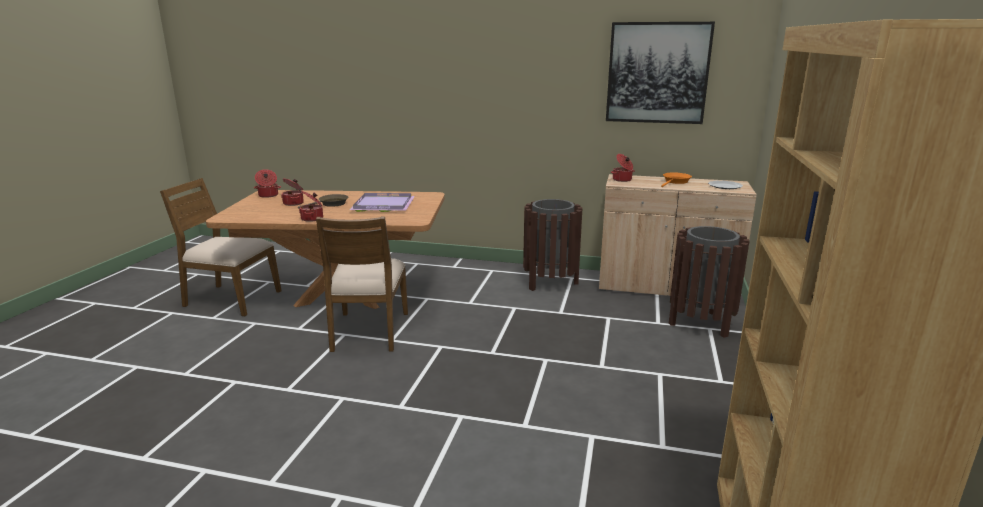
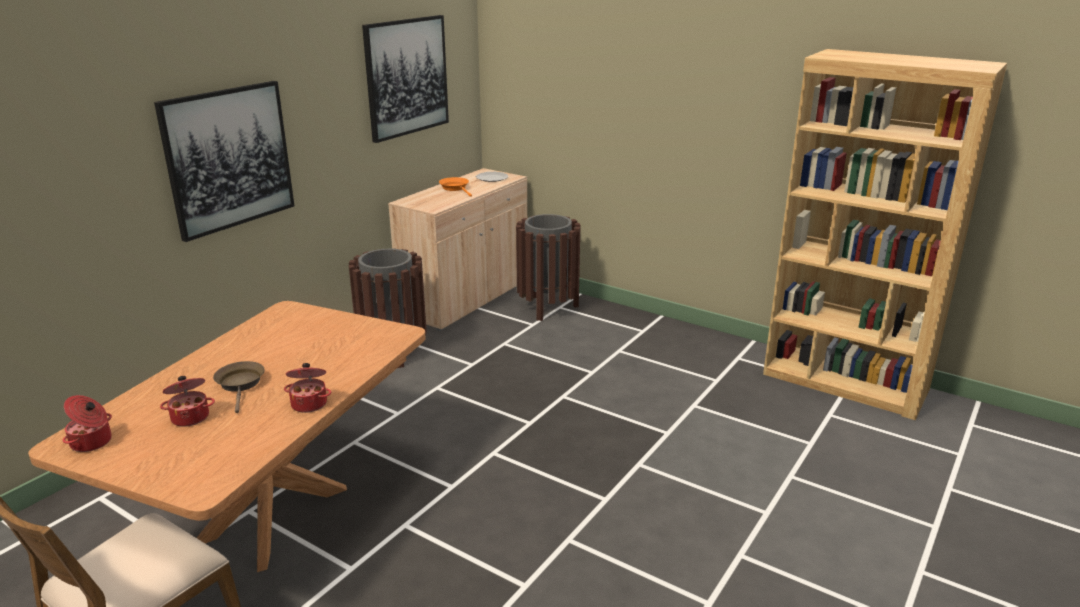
camera: 70 degrees left, 5 degrees up
(369, 331) = (413, 502): brown chair -> none
(384, 205) = (299, 345): purple tray -> none
(475, 100) = (228, 158): none -> picture
(622, 180) = (421, 203): cooking pot -> none

